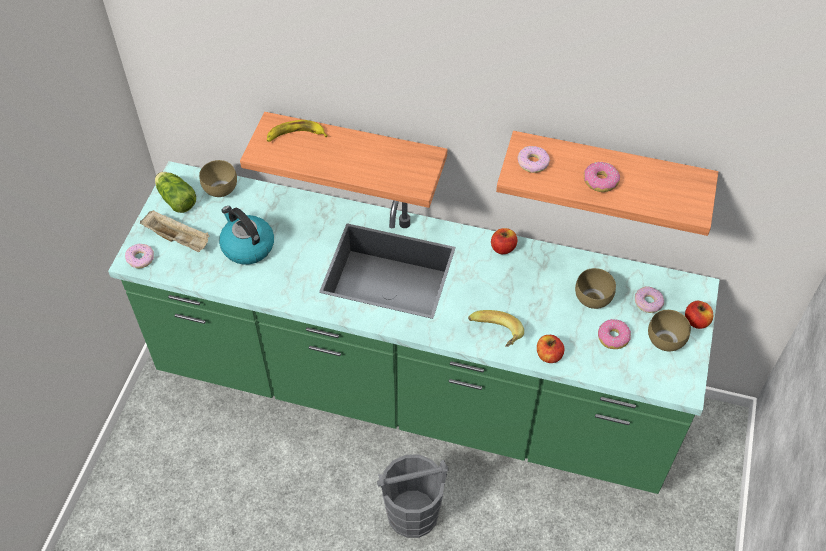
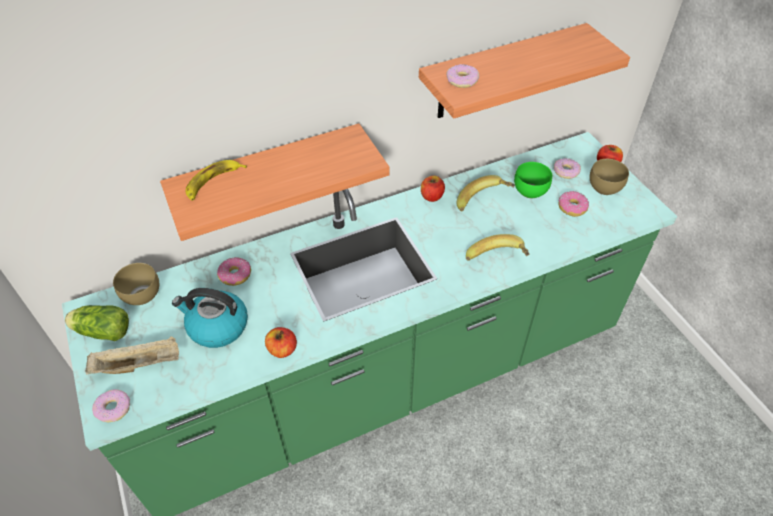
camera: 40 degrees left, 5 degrees down
(413, 513) = (473, 470): grey bucket -> none
(540, 282) = (483, 203): none -> banana
(548, 355) = (547, 248): apple -> apple (282, 349)
(594, 299) = (531, 191): brown bowl -> green bowl
(600, 181) = (524, 67): donut -> donut (235, 275)

